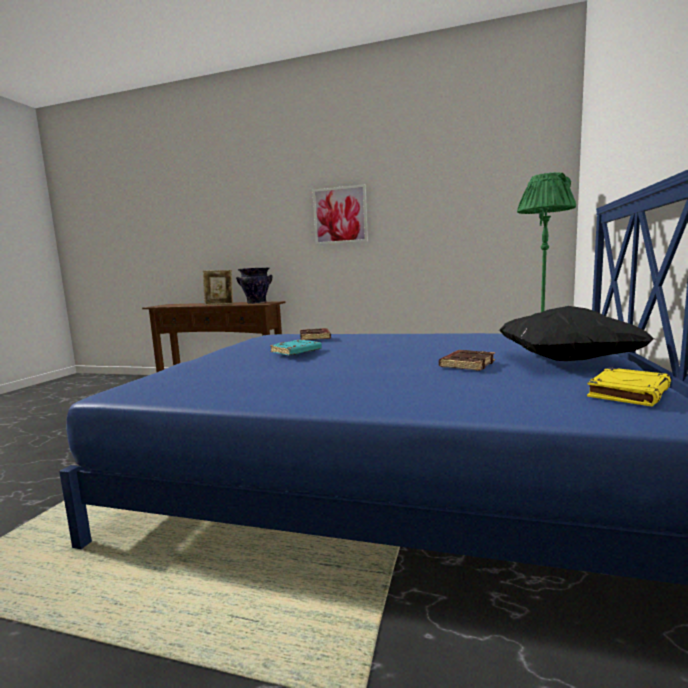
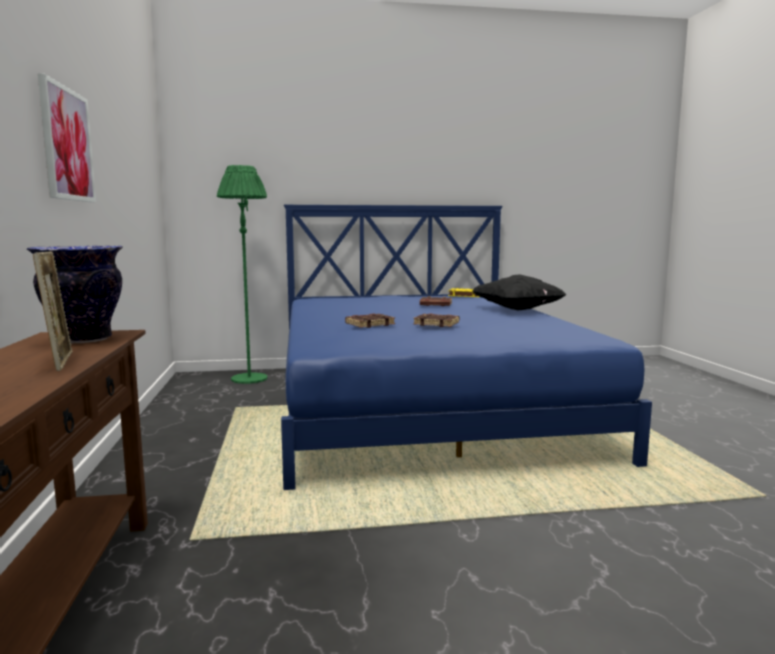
camera: 115 degrees left, 0 degrees up
(296, 351) = (437, 324): turquoise book -> brown book
(566, 361) = (407, 298): black pillow -> black pillow (517, 310)

